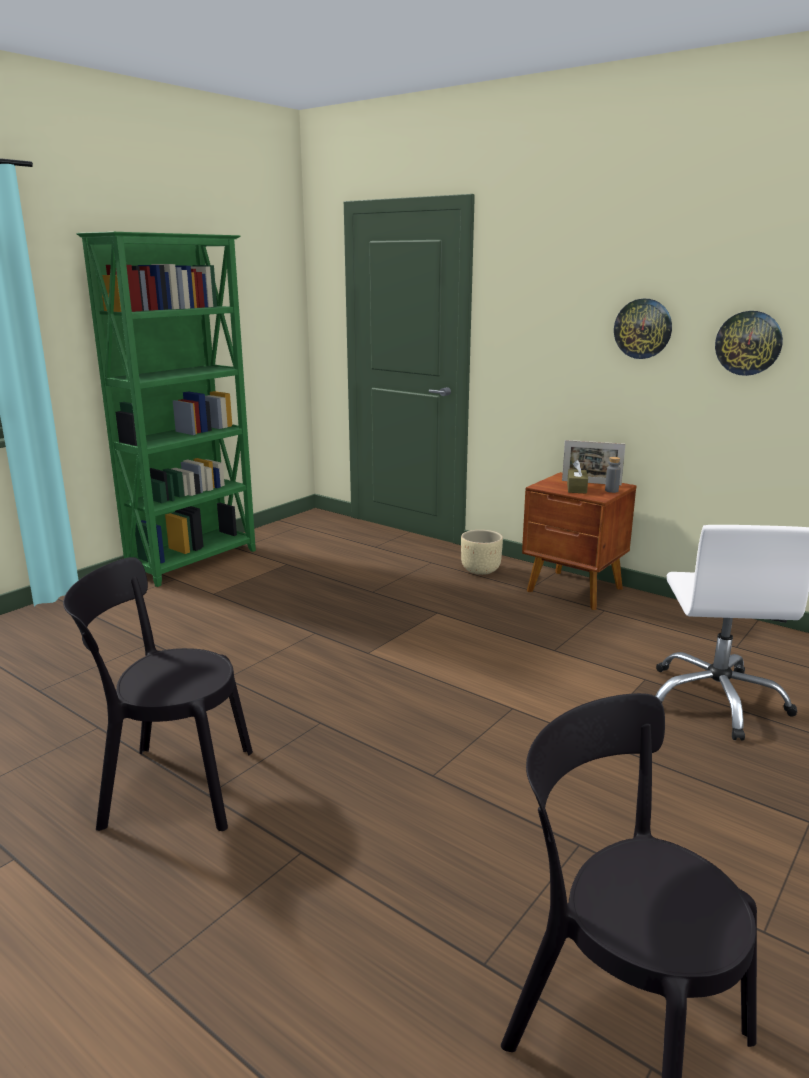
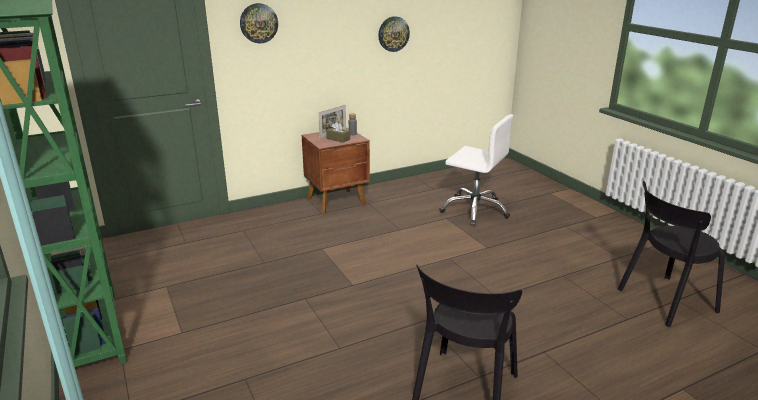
camera: 65 degrees left, 5 degrees up
(481, 570) = (277, 218): beige planter -> none
(643, 328) = (338, 33): wall clock -> wall clock (258, 23)

